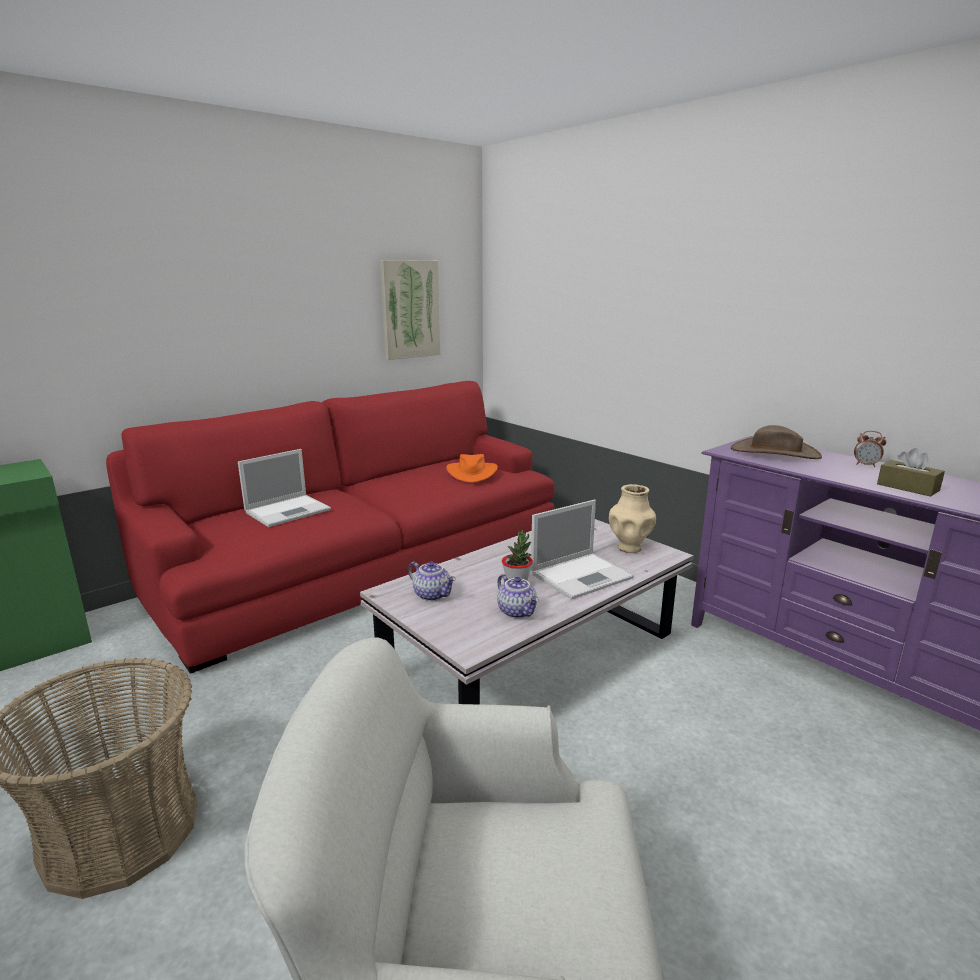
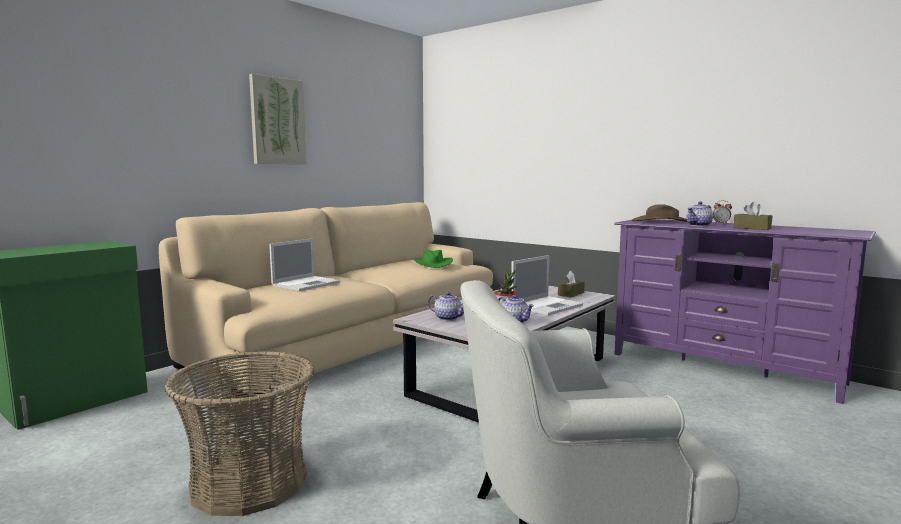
camera: 10 degrees left, 10 degrees down
(365, 567) = (353, 339): red sofa -> beige sofa
(410, 309) = (375, 147): picture -> picture (277, 121)
(471, 472) = (433, 264): orange hat -> green hat
(629, 548) = (571, 294): beige vase -> brown tissue box
(826, 471) = (699, 225): none -> teapot

